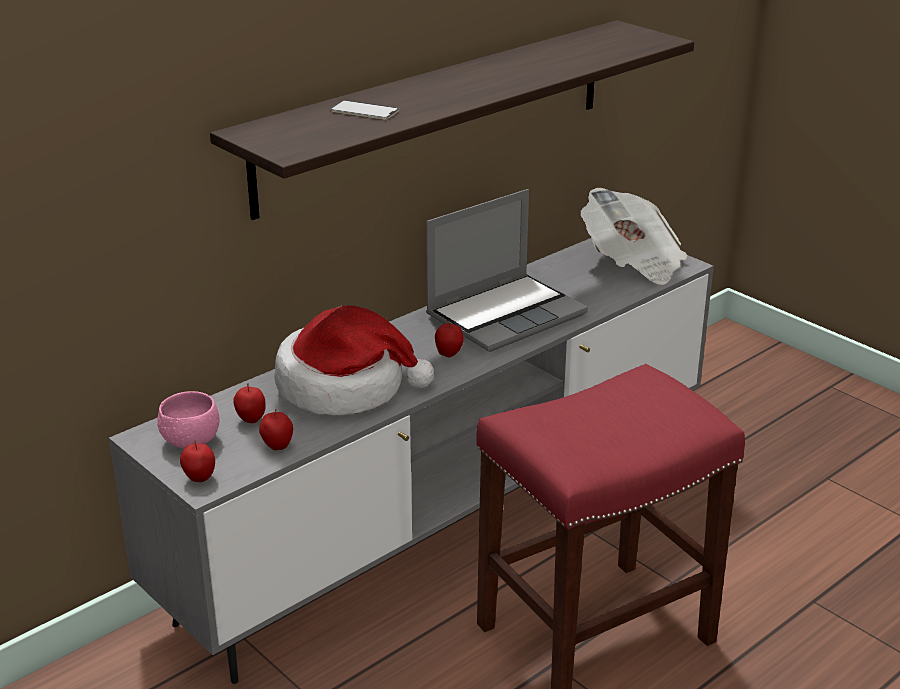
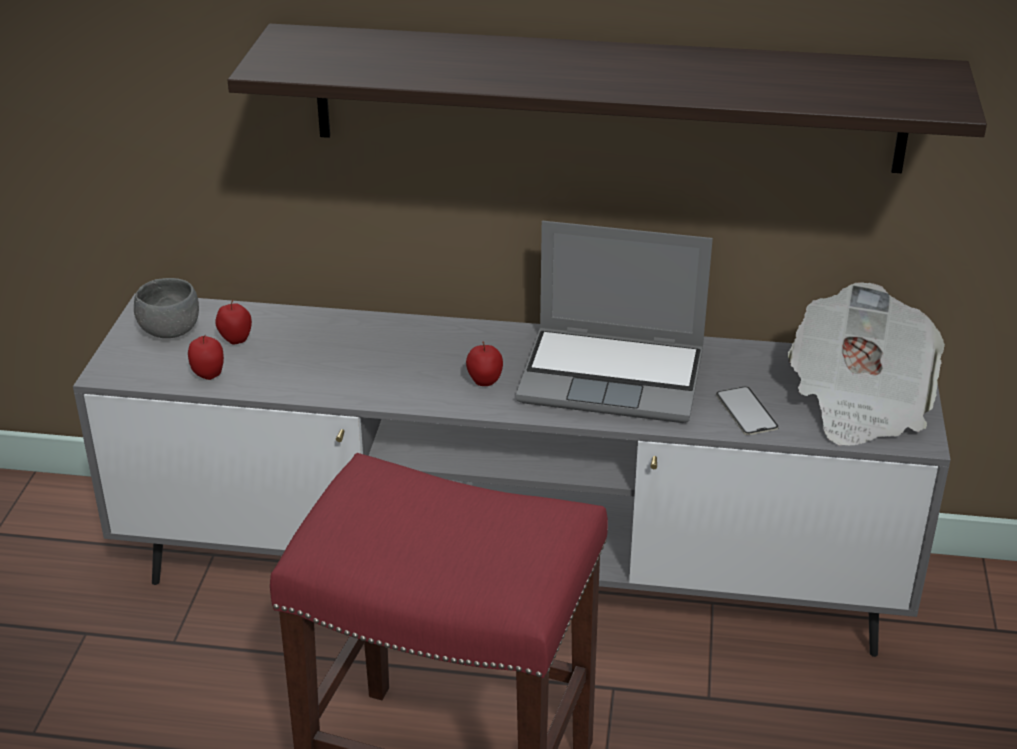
camera: 50 degrees right, 5 degrees up
(190, 441) = (170, 330): pink bowl -> grey bowl
(199, 479) = (117, 364): apple -> none
(345, 387) = (350, 357): hat -> none
(364, 111) = (425, 56): phone -> phone (746, 411)

